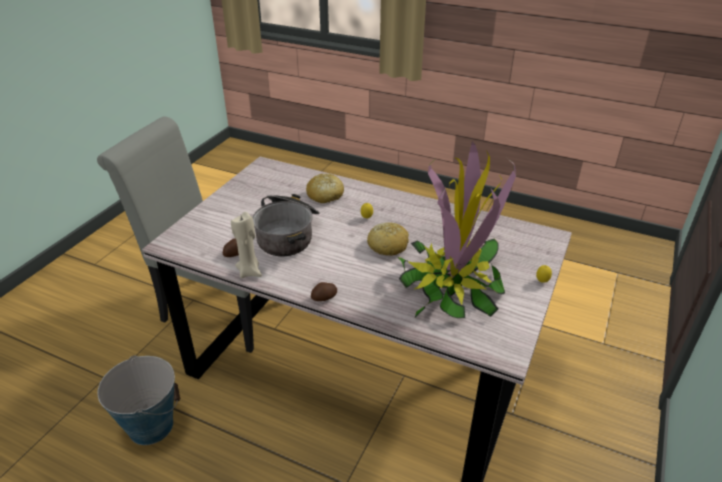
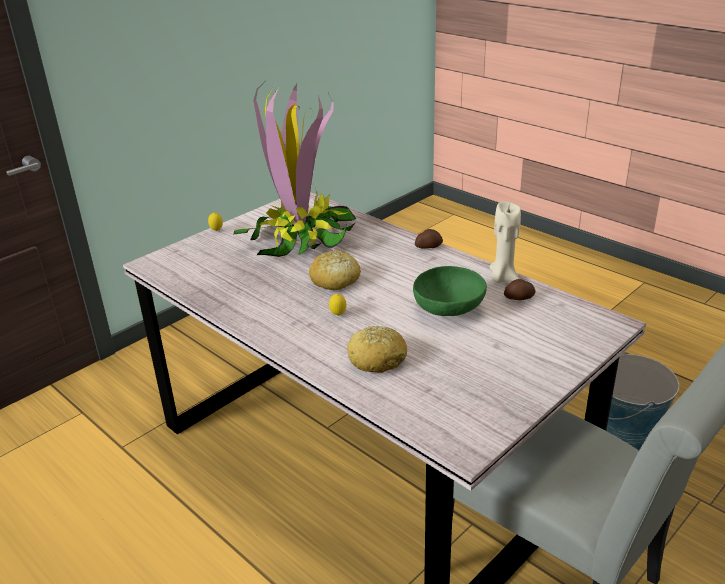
camera: 160 degrees left, 5 degrees down
(288, 235) = (449, 310): cooking pot -> green bowl

